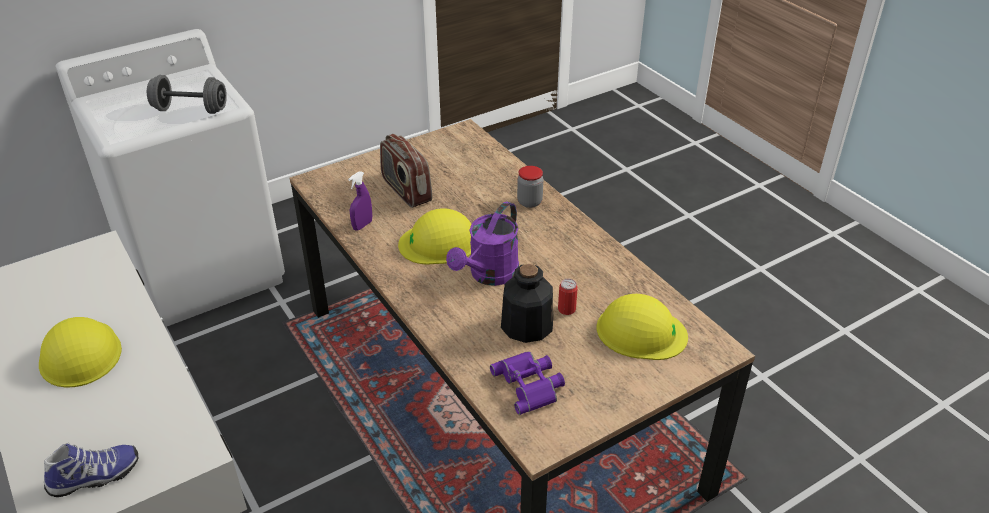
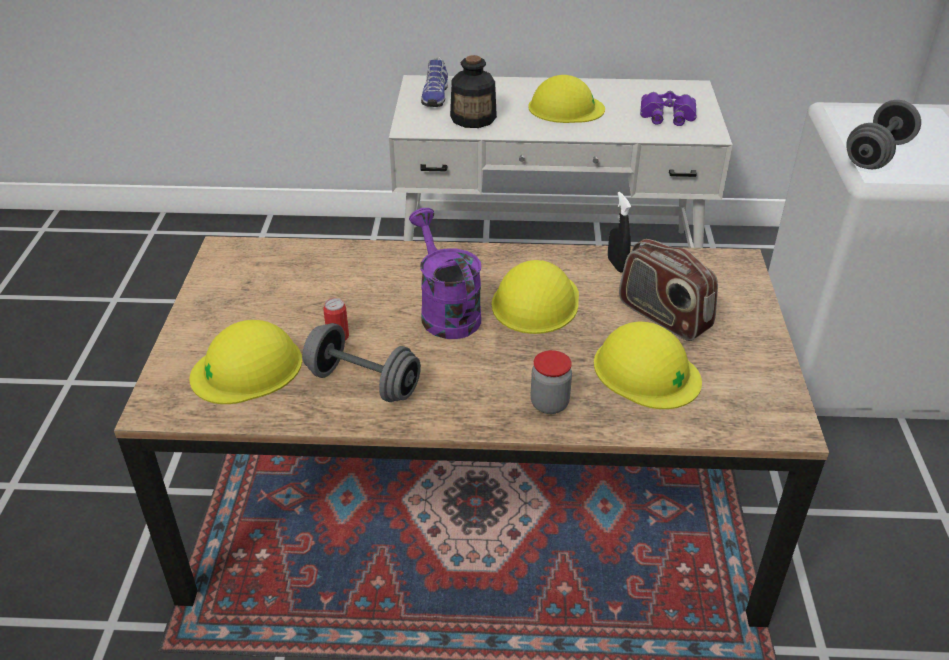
camera: 125 degrees right, 0 degrees up
(362, 225) = (617, 265): purple spray bottle -> black spray bottle
(406, 190) = (663, 316): radio -> radio turned 135 degrees counterclockwise
(465, 181) = (646, 371): none -> yellow hard hat
(526, 325) = (350, 301): bottle -> bottle (473, 118)
(530, 384) = (281, 272): purple binoculars -> purple binoculars (667, 115)
(593, 275) = (363, 383): none -> grey dumbbell

